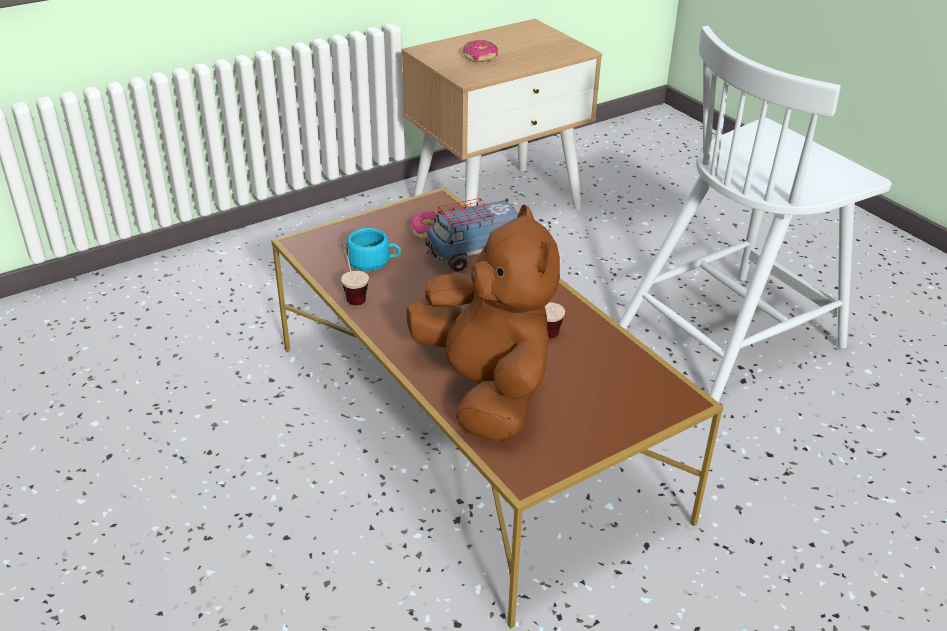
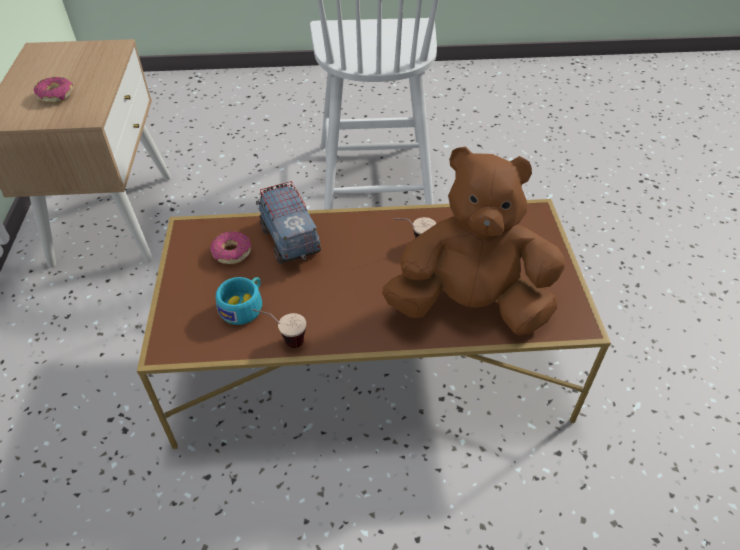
camera: 60 degrees left, 10 degrees up
(473, 255) = (290, 241): toy truck -> toy truck turned 150 degrees clockwise

